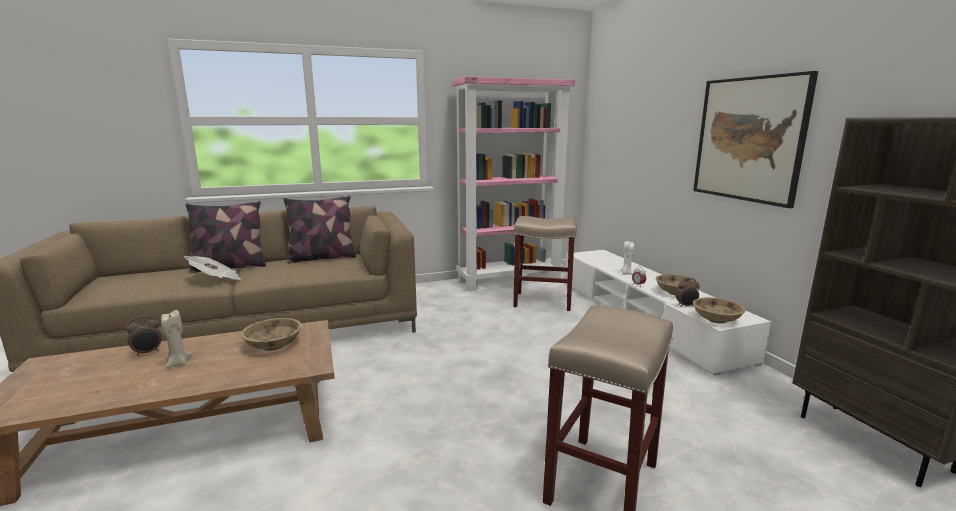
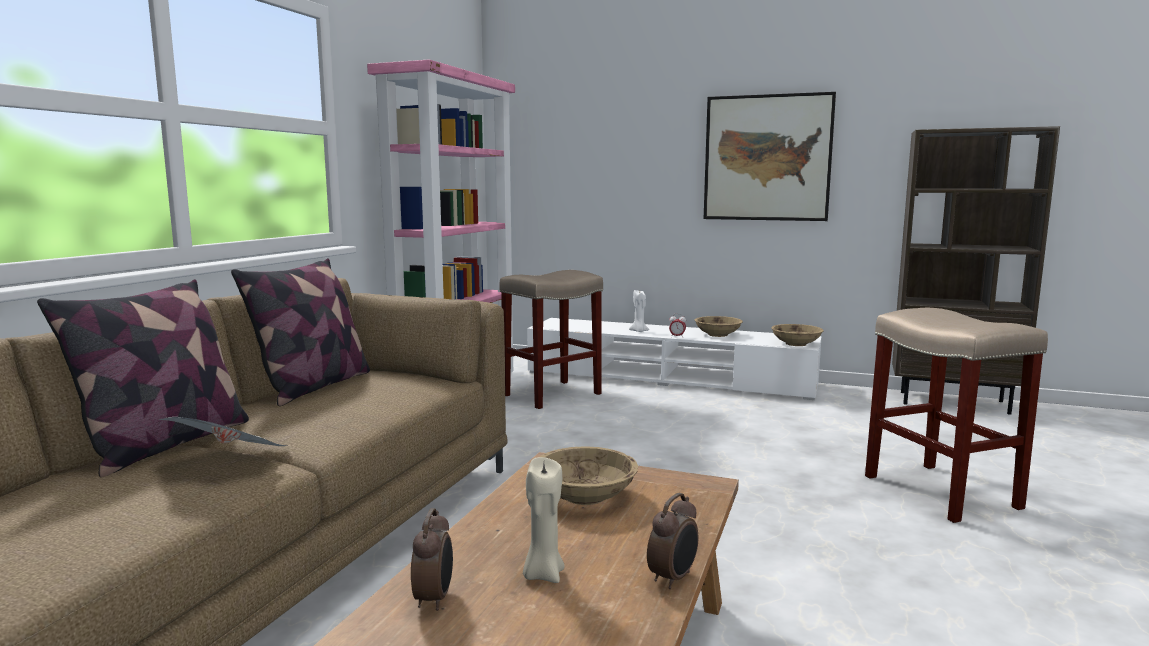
camera: 50 degrees left, 5 degrees down
(686, 306) = (753, 341): alarm clock -> alarm clock (673, 578)

